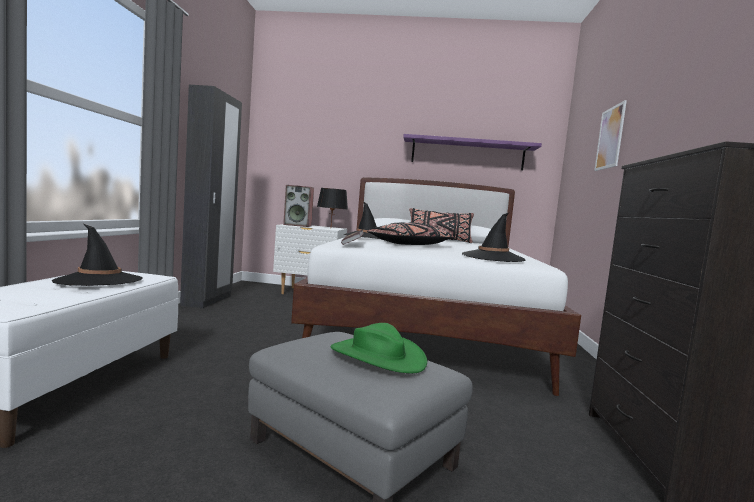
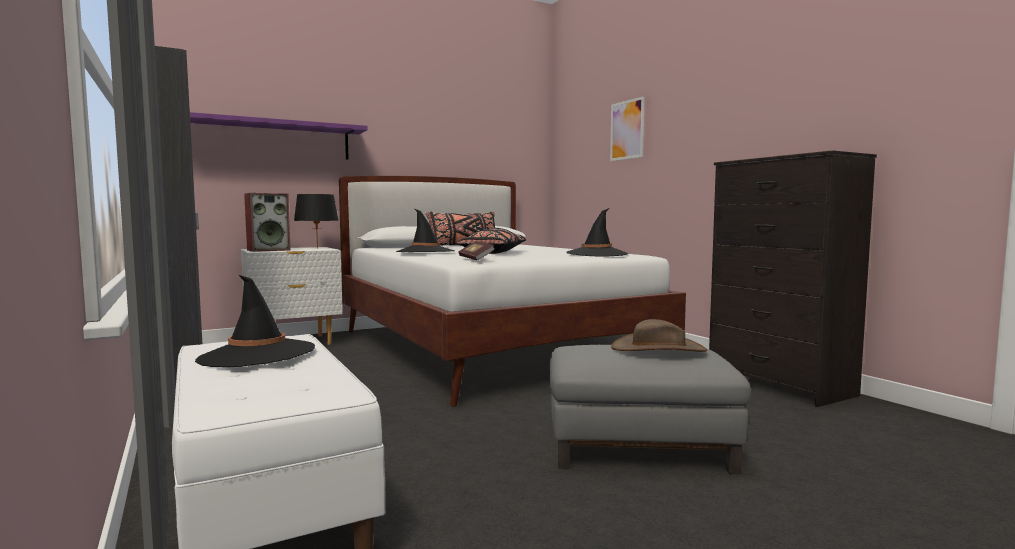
camera: 35 degrees left, 0 degrees up
(377, 356) = (658, 349): green hat -> brown hat
(467, 154) = (460, 143): purple shelf -> purple shelf (271, 139)

